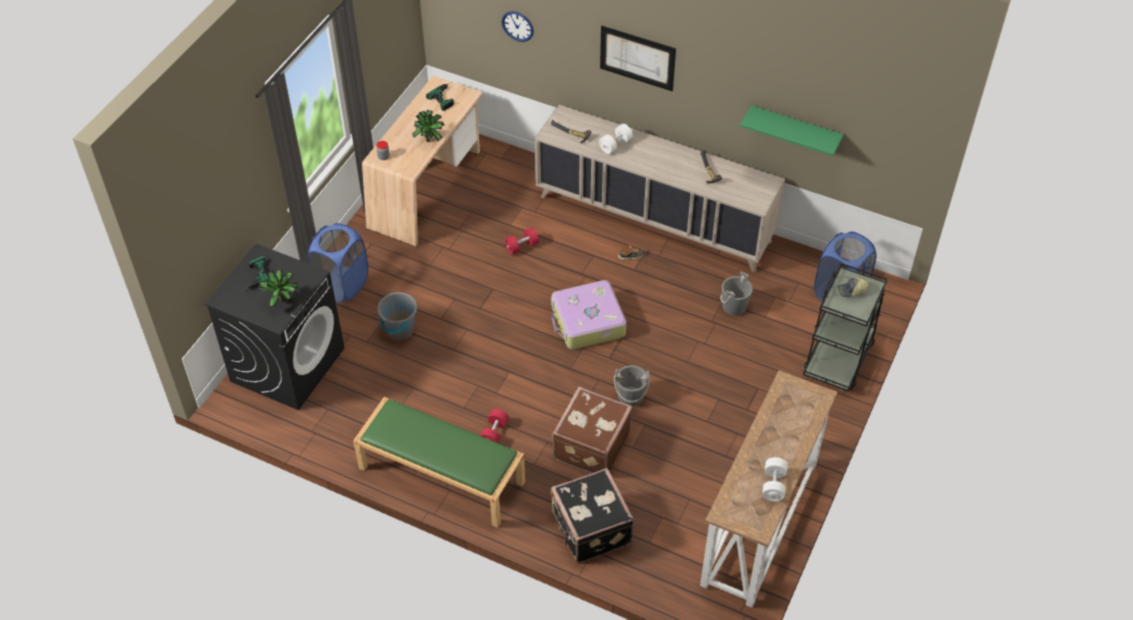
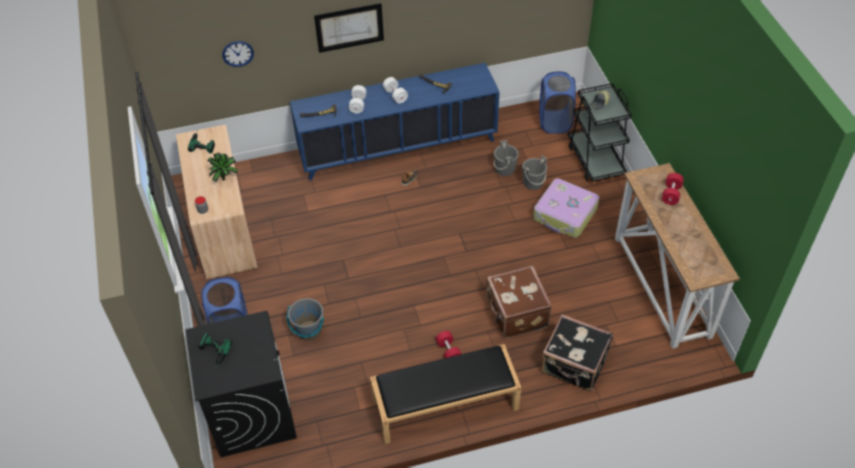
camera: 40 degrees left, 0 degrees up
(283, 302) = (257, 355): potted plant -> none
(440, 475) = (444, 405): green bench -> black bench
(522, 246) = (331, 220): red dumbbell -> red dumbbell (671, 194)
(587, 322) = (428, 239): suitcase -> suitcase (565, 214)
(630, 396) = (506, 265): grey bucket -> grey bucket (533, 182)
(654, 218) = (397, 147): beige cabinet -> blue cabinet
(773, 485) = (701, 241): white dumbbell -> white dumbbell (395, 95)
(795, 130) = (486, 20): green shelf -> none

